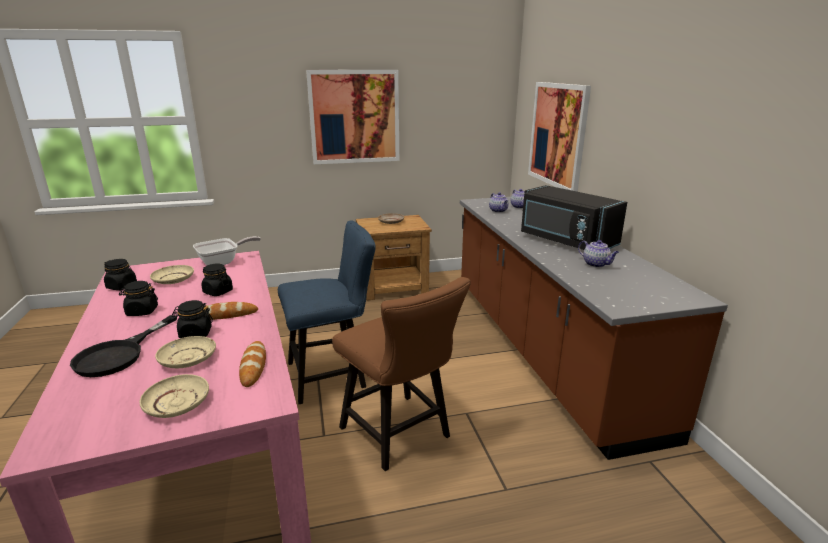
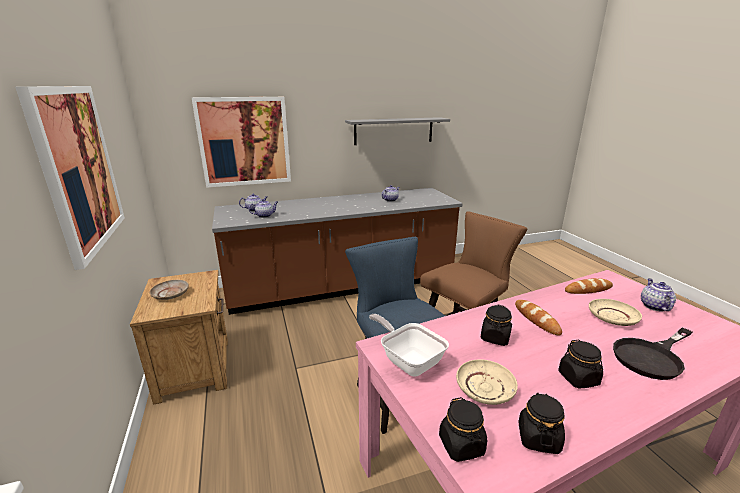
camera: 95 degrees left, 0 degrees up
(118, 354) = (652, 357): black frying pan -> black frying pan turned 135 degrees clockwise
(177, 403) = (654, 306): beige plate -> teapot
(195, 333) = (579, 325): black jar -> black jar (461, 445)
(565, 241) = (348, 203): black microwave -> none
(695, 162) = (394, 131): none -> grey shelf

